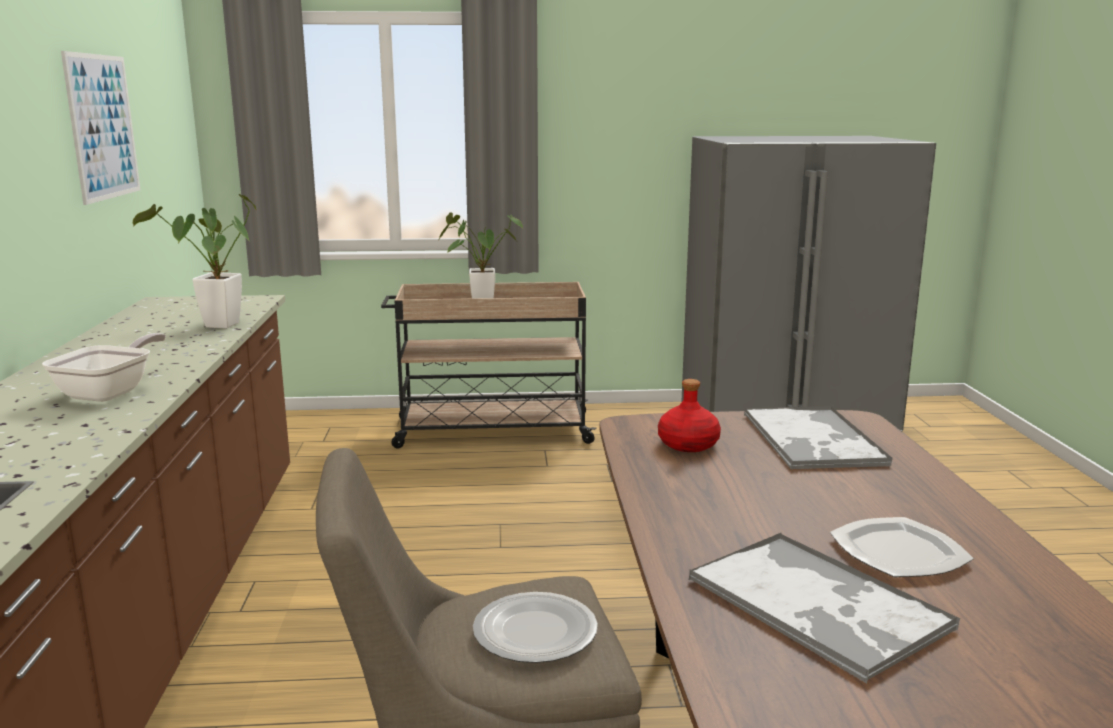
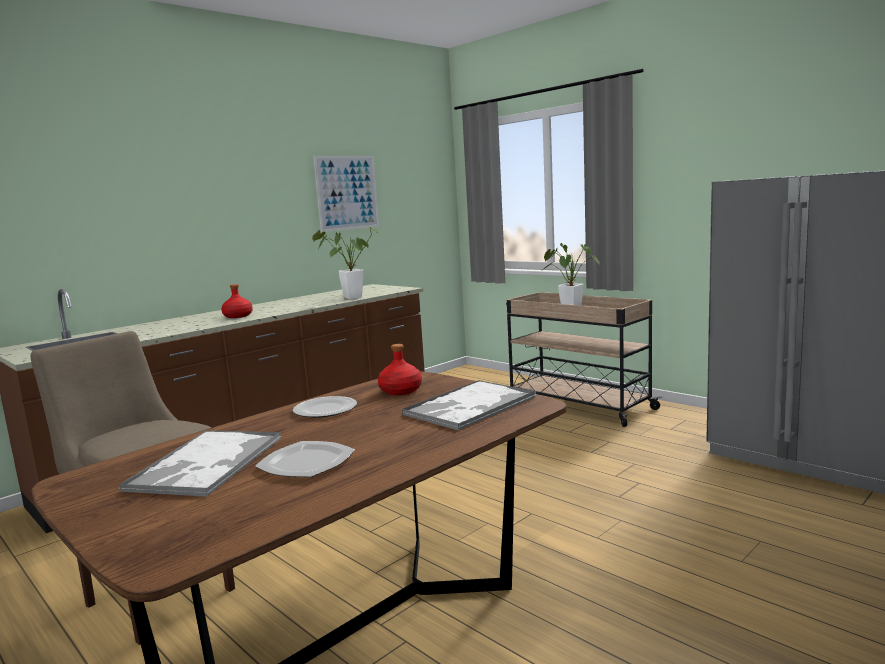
camera: 50 degrees right, 5 degrees down
(111, 392) = (238, 316): frying pan -> red bottle
(537, 632) = (136, 435): plate -> plate (325, 410)

